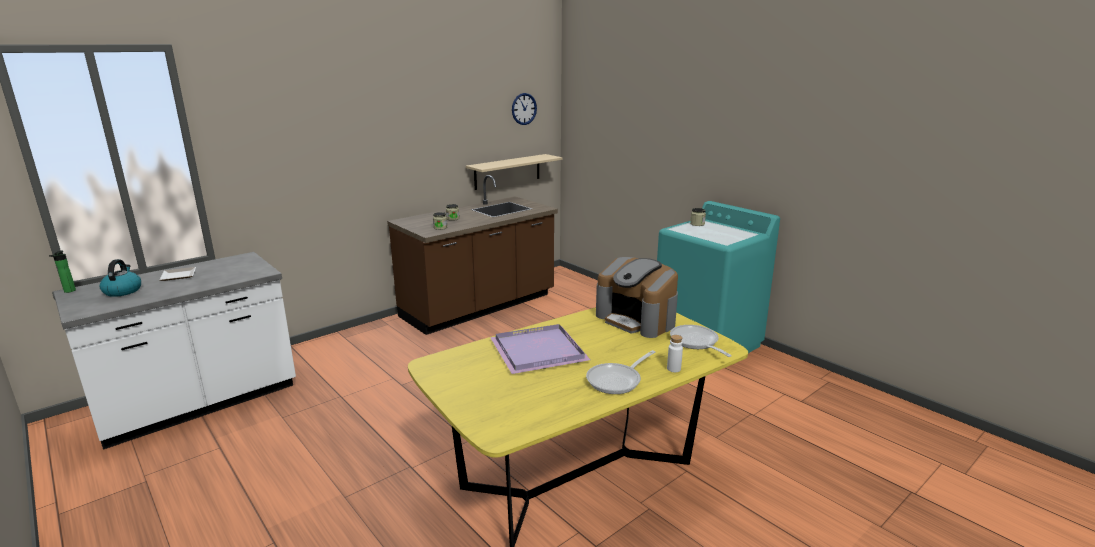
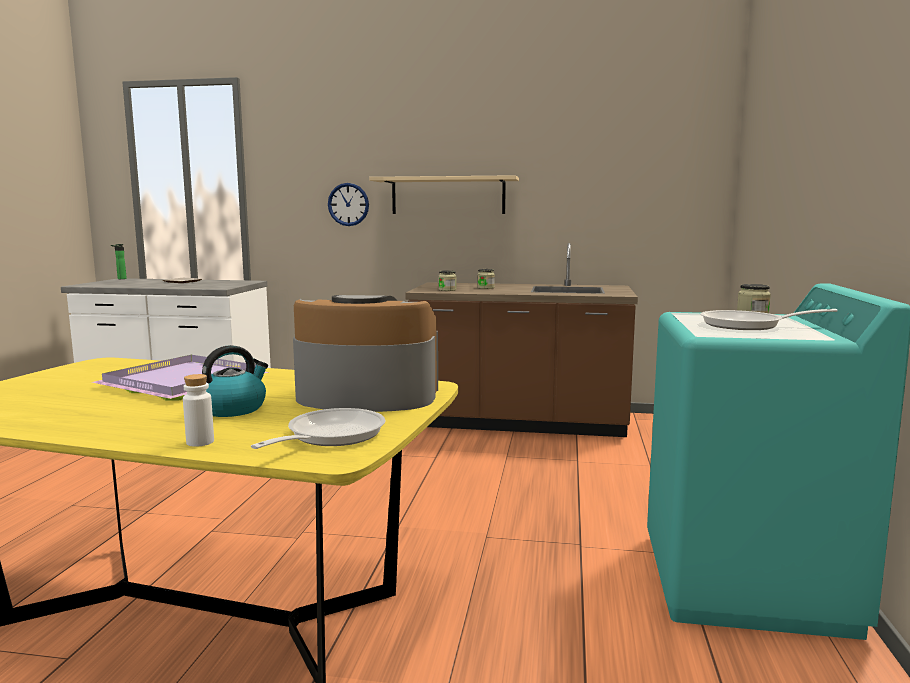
camera: 50 degrees right, 10 degrees down
(122, 291) = (134, 282): kettle -> kettle (233, 409)
(507, 171) = (621, 248): beige shelf -> beige shelf (448, 196)
(524, 109) = (659, 158): wall clock -> wall clock (348, 204)
(617, 380) = (124, 424): frying pan -> frying pan (748, 325)
(637, 319) = (366, 396): coffee machine -> coffee machine turned 90 degrees clockwise

